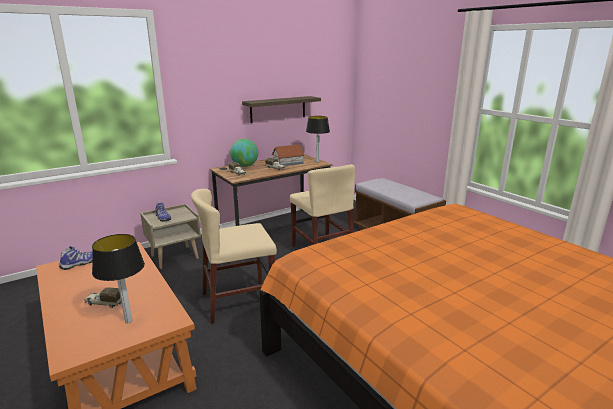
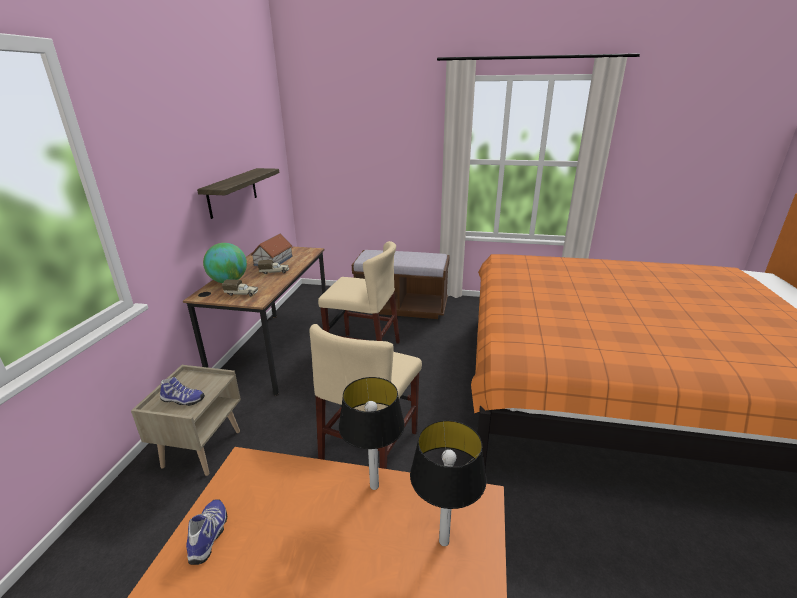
camera: 45 degrees left, 5 degrees up
(104, 303) = (371, 549): toy truck -> none
(317, 161) = (303, 250): table lamp -> table lamp (375, 485)

